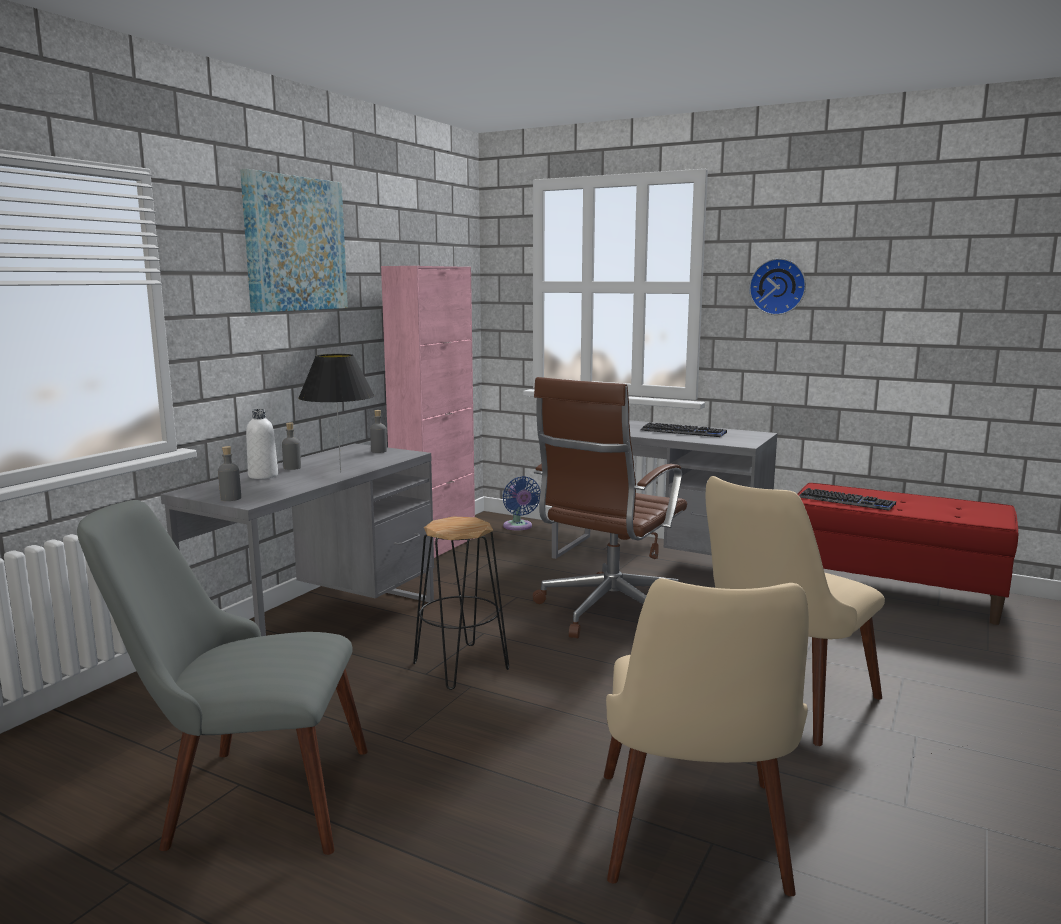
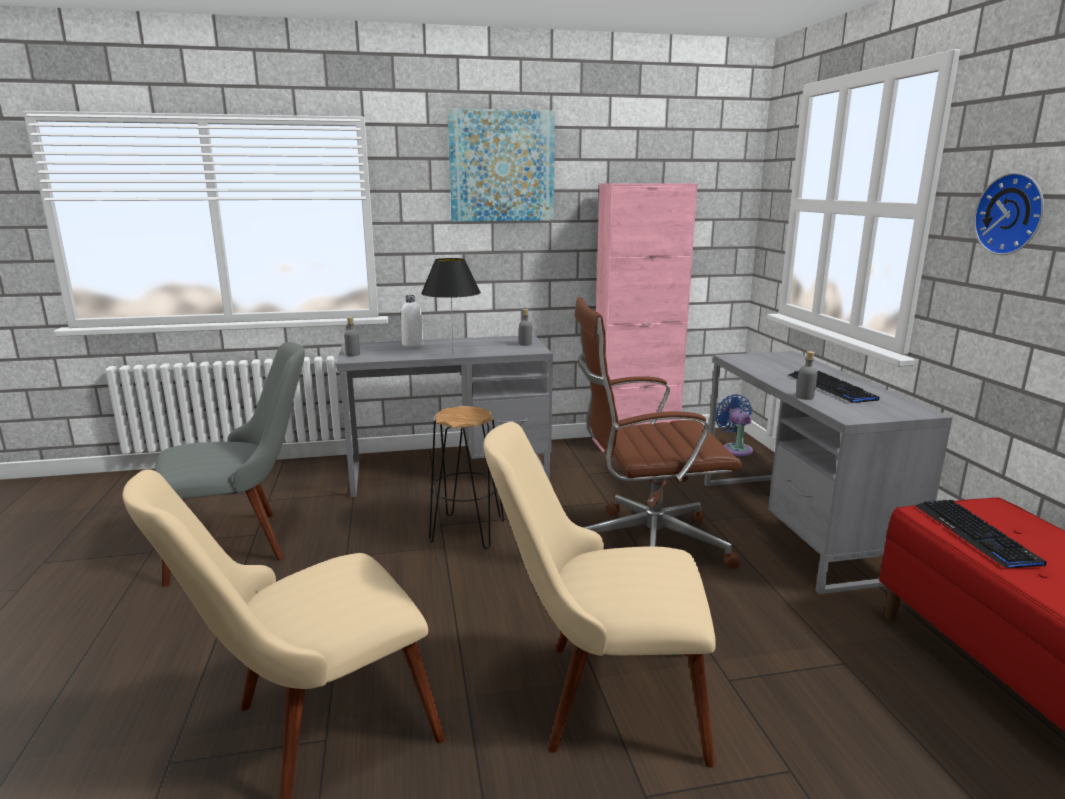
camera: 50 degrees right, 5 degrees up
(243, 797) = (243, 542): grey chair -> grey chair turned 105 degrees clockwise
(292, 468) = (443, 343): grey bottle -> grey bottle (804, 397)
(518, 527) = (735, 449): blue fan -> blue fan turned 135 degrees clockwise

